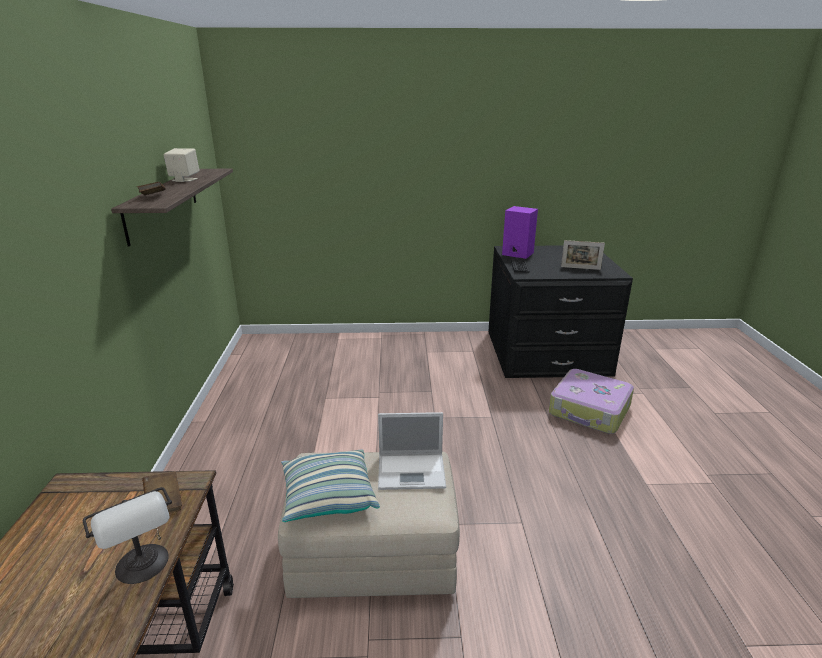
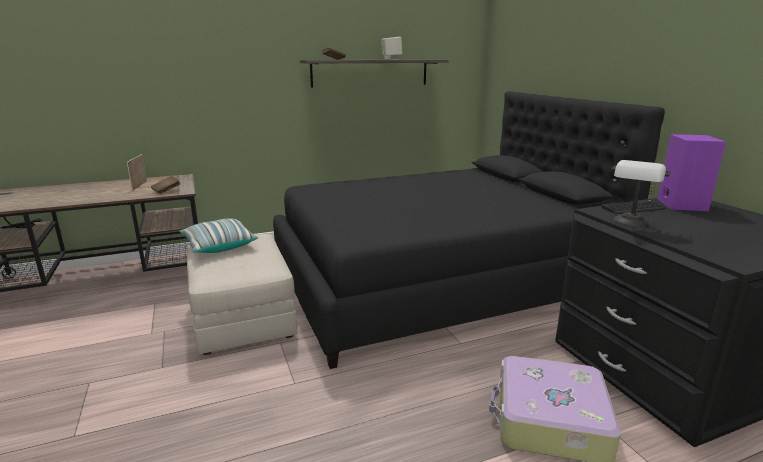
camera: 70 degrees right, 5 degrees down
(146, 569) = (116, 197): table lamp -> table lamp (631, 223)
(380, 396) = (440, 280): none -> black bed
(413, 471) = (253, 265): laptop -> none
(580, 268) = (705, 238): picture frame -> picture frame (139, 185)

